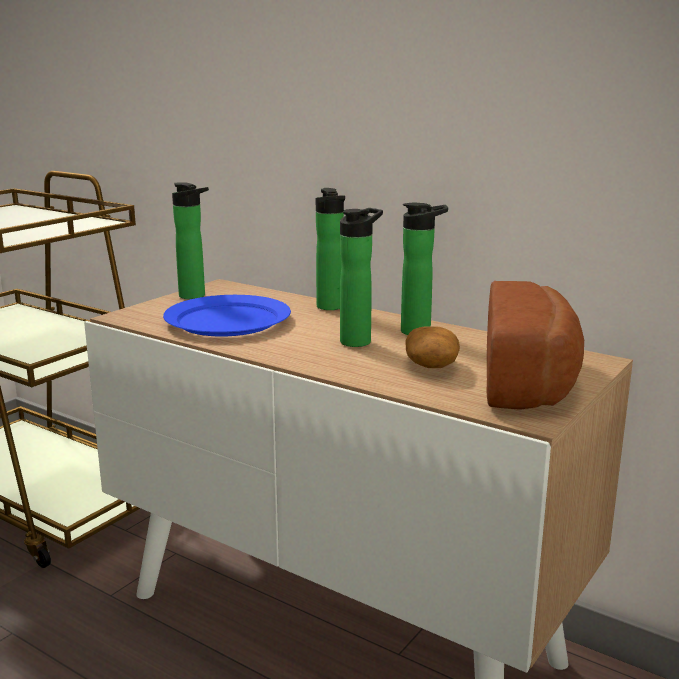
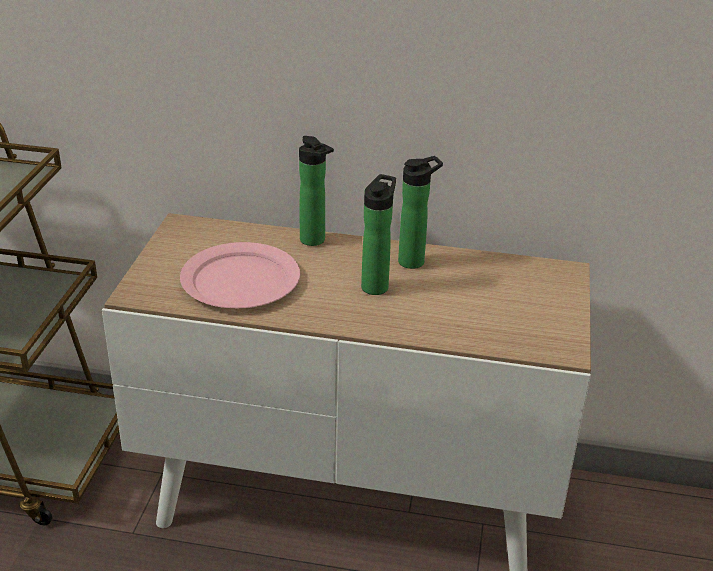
camera: 25 degrees left, 15 degrees up
(195, 296) = (174, 248): bottle -> none
(228, 321) = (241, 281): blue plate -> pink plate
(431, 366) = (457, 306): potato -> none
(531, 378) = (537, 304): bread -> none

